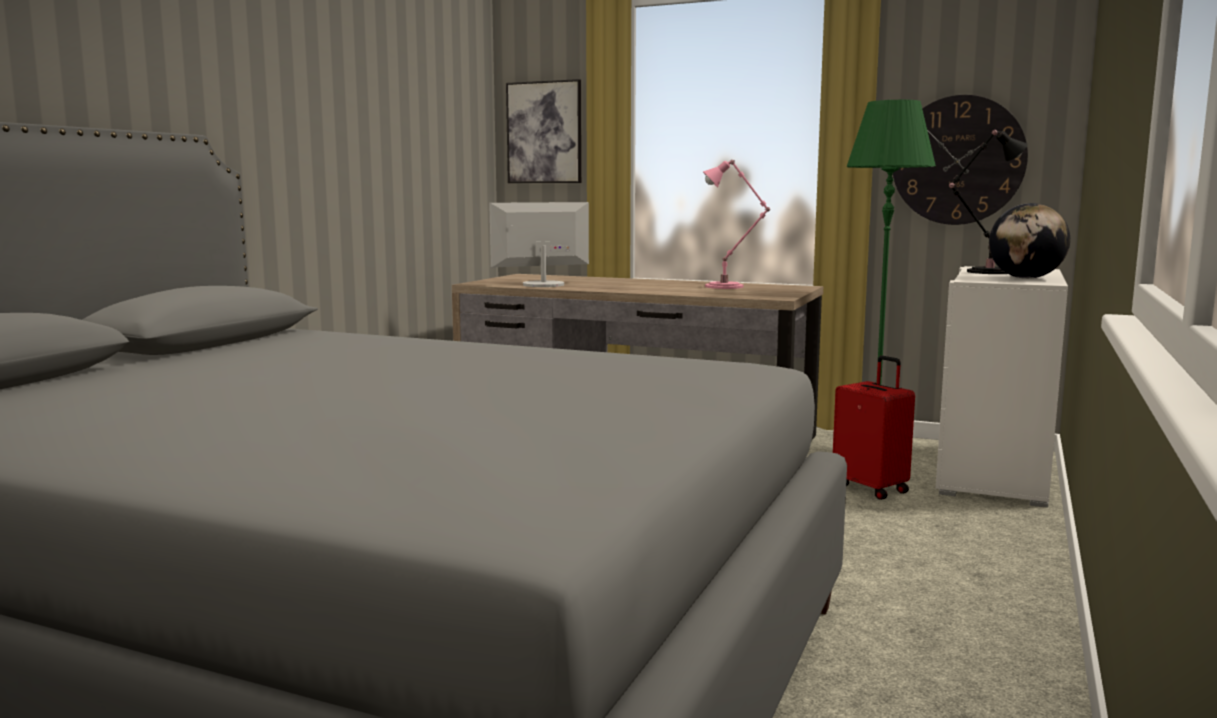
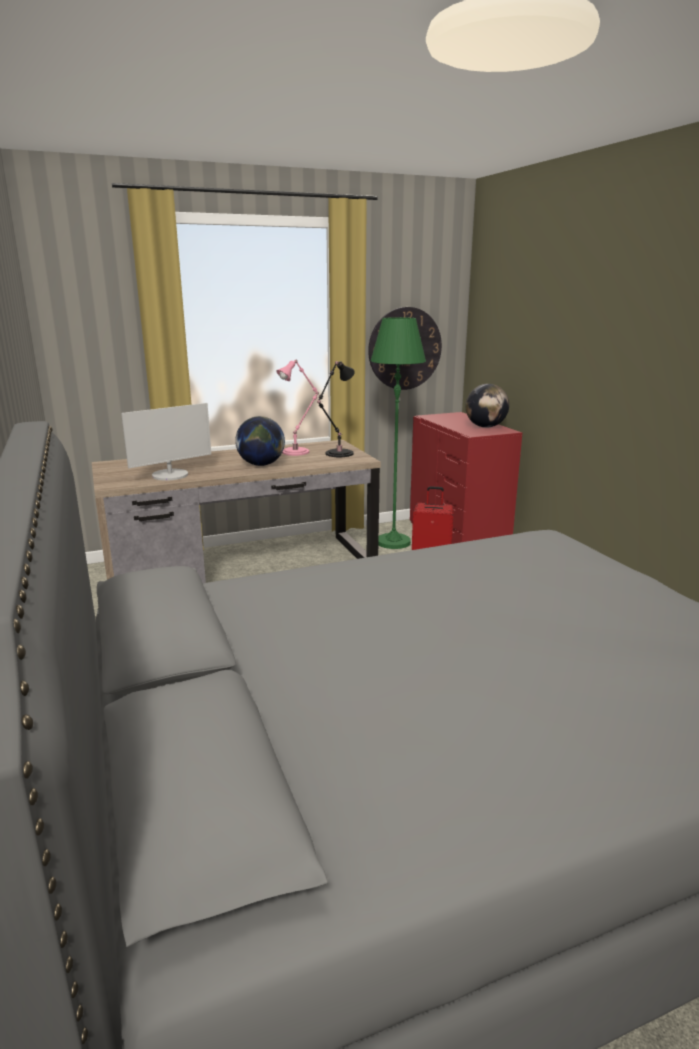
camera: 45 degrees left, 10 degrees up
(543, 284) = (170, 475): monitor -> monitor turned 150 degrees counterclockwise
(544, 132) = (89, 332): picture -> none
(650, 289) = (261, 464): none -> globe
(985, 272) = (448, 422): black table lamp -> black table lamp (337, 454)
(995, 473) = (458, 536): white dresser -> red dresser

